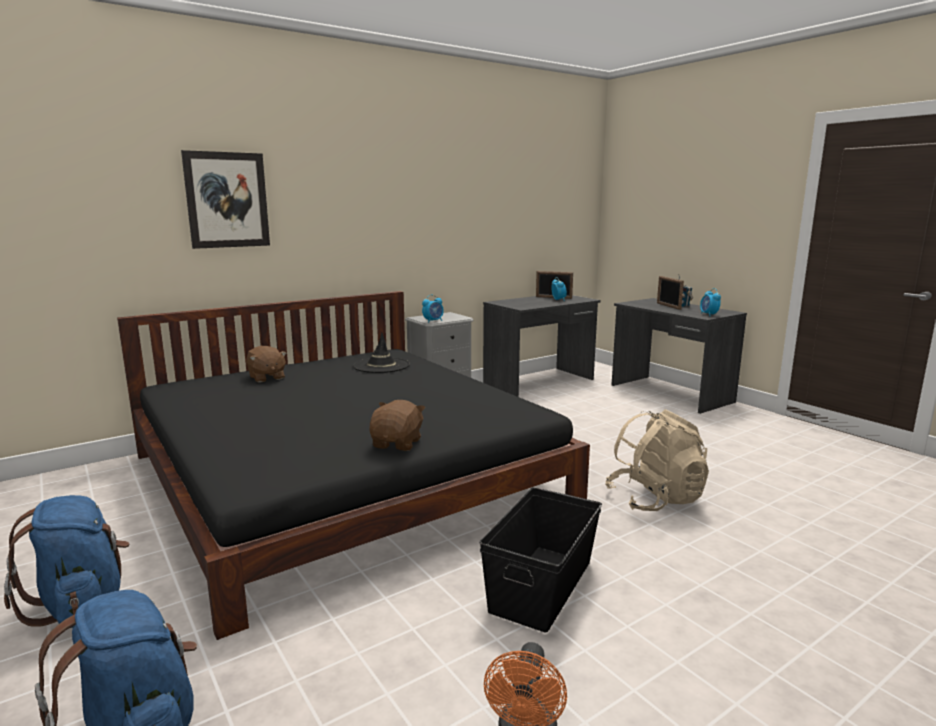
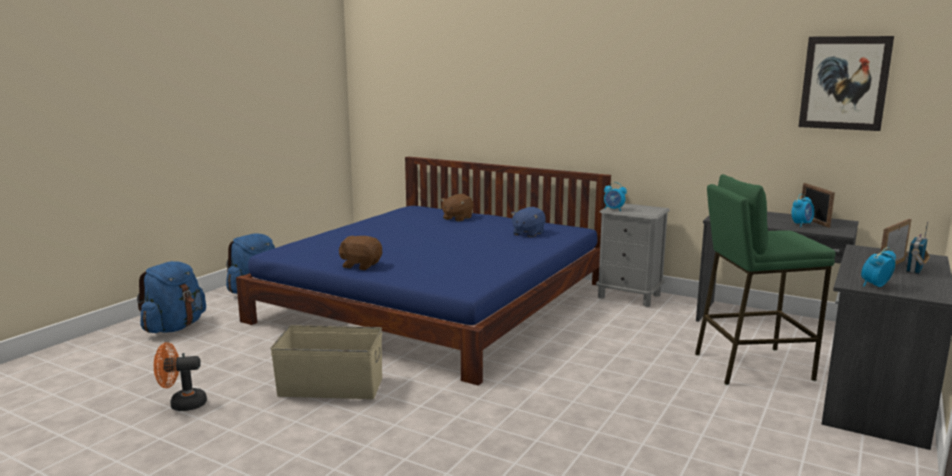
camera: 65 degrees right, 0 degrees up
(227, 200) = (479, 81): picture -> picture (844, 83)
(344, 476) = (436, 301): black bed -> blue bed
(381, 365) = (528, 233): black hat -> blue plush toy
(397, 443) = (361, 265): brown plush toy -> brown plush toy turned 150 degrees counterclockwise
(540, 585) = (330, 386): black storage box -> beige storage box
(607, 405) = (751, 366): none -> green stool
(655, 499) = (510, 415): beige backpack -> none

